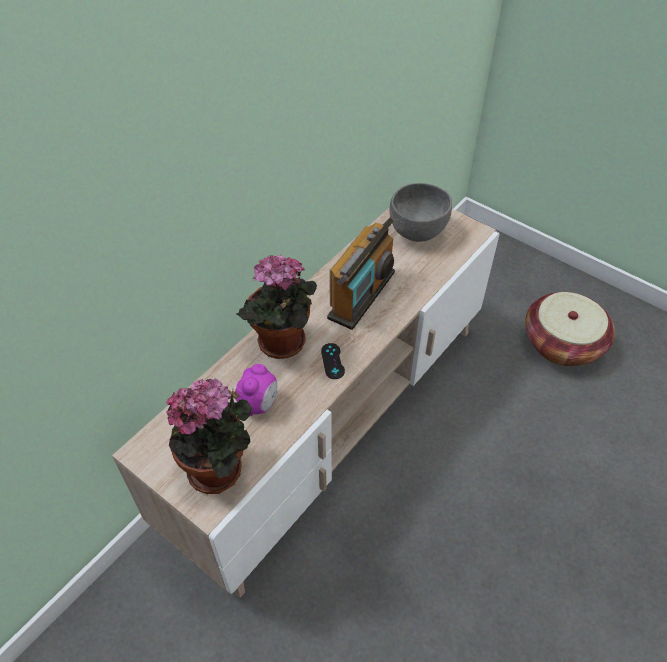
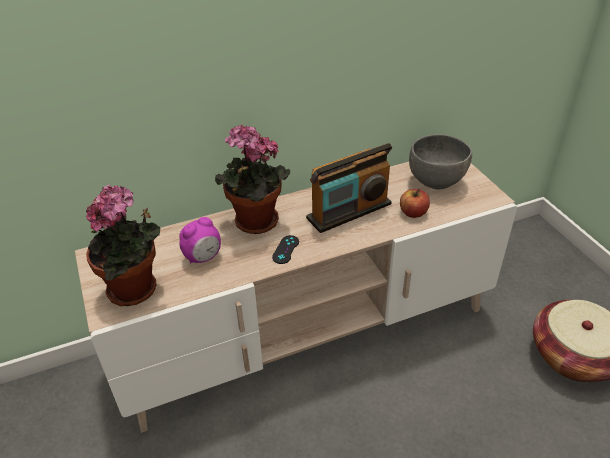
camera: 30 degrees right, 10 degrees down
(419, 274) = (413, 213): none -> apple

